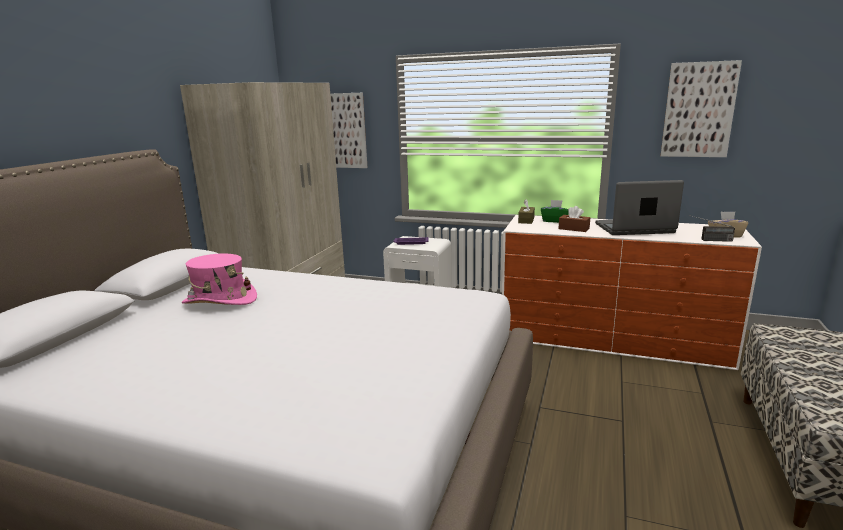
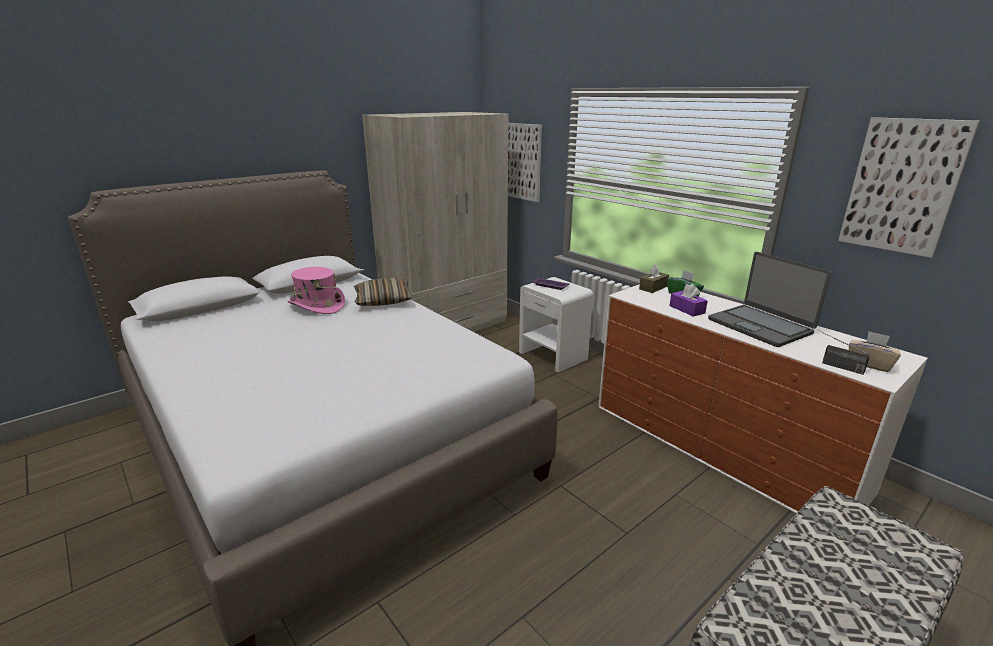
camera: 30 degrees right, 5 degrees up
(290, 280) = (383, 300): none -> pillow
(573, 229) = (687, 309): brown tissue box -> purple tissue box
(634, 229) = (760, 326): laptop -> laptop turned 150 degrees counterclockwise

